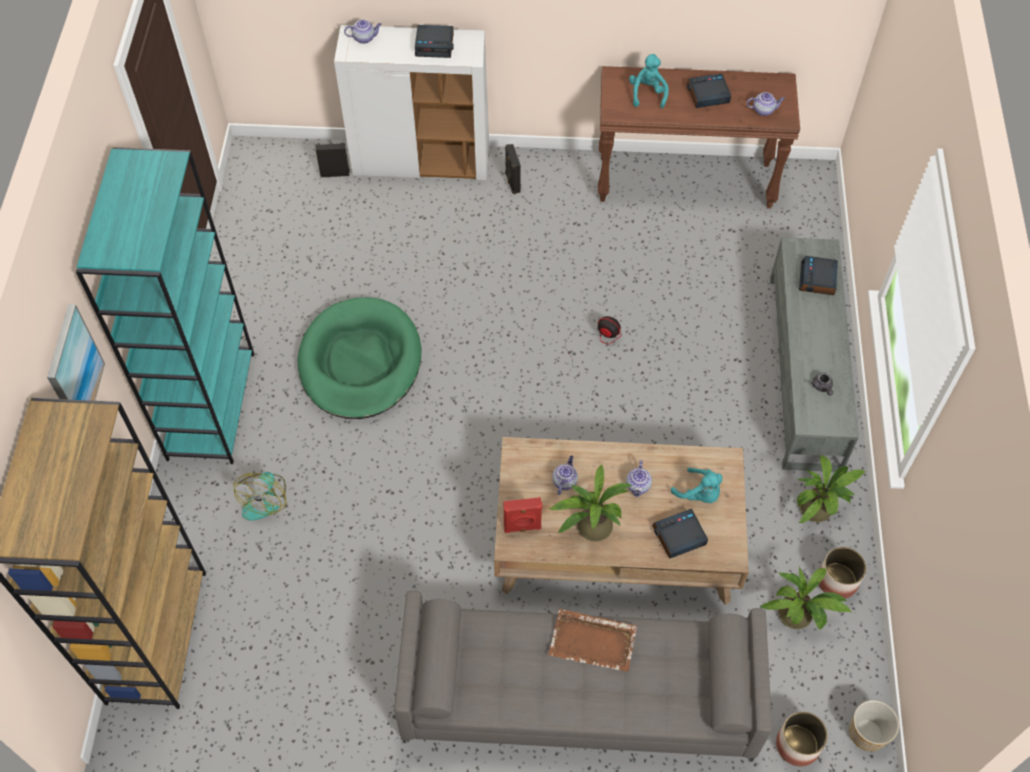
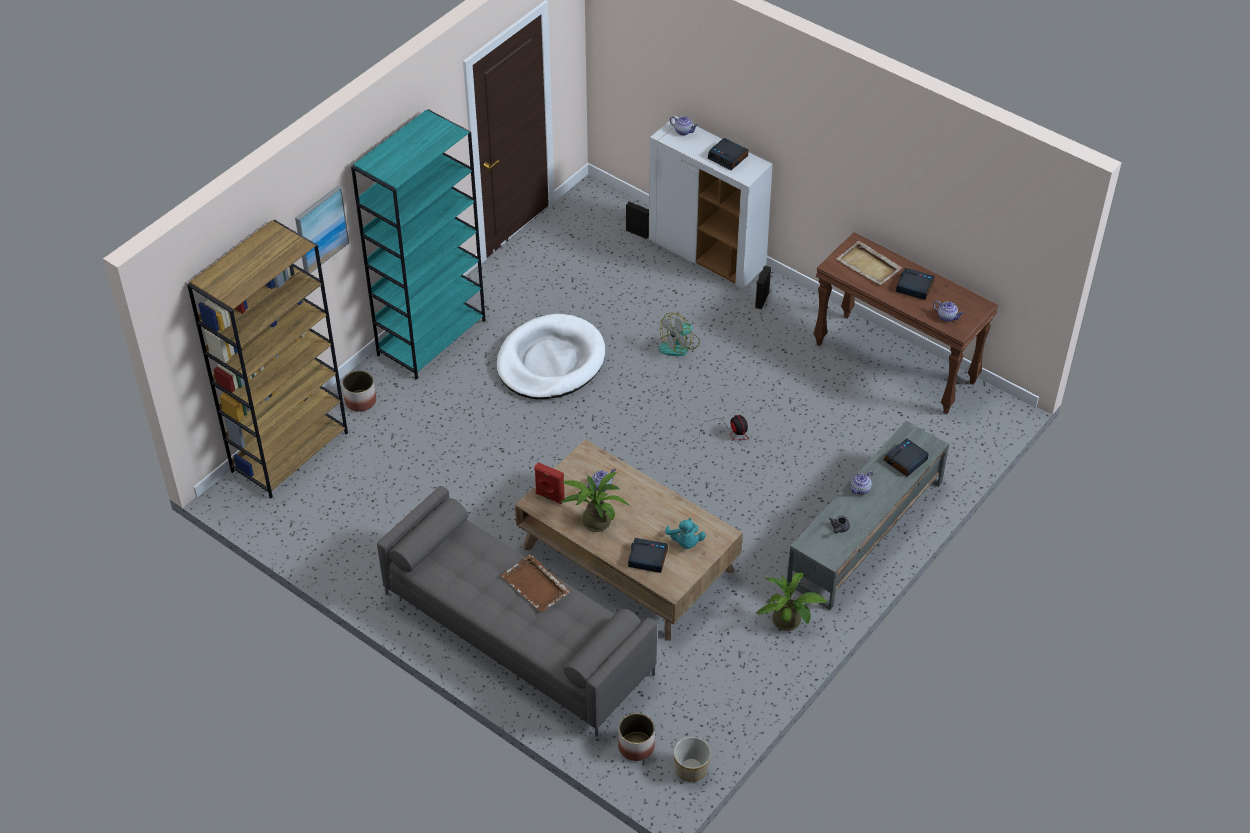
camera: 35 degrees right, 10 degrees down
(264, 498) = (419, 410): fan -> fan (679, 345)
(360, 362) = (550, 361): green dog bed -> white dog bed
(638, 486) = (648, 515): teapot -> teapot (860, 490)
(647, 93) = (869, 265): turquoise plush toy -> beige tray
(798, 617) = (709, 676): potted plant -> none
(837, 581) = (758, 672): planter -> planter (360, 401)

